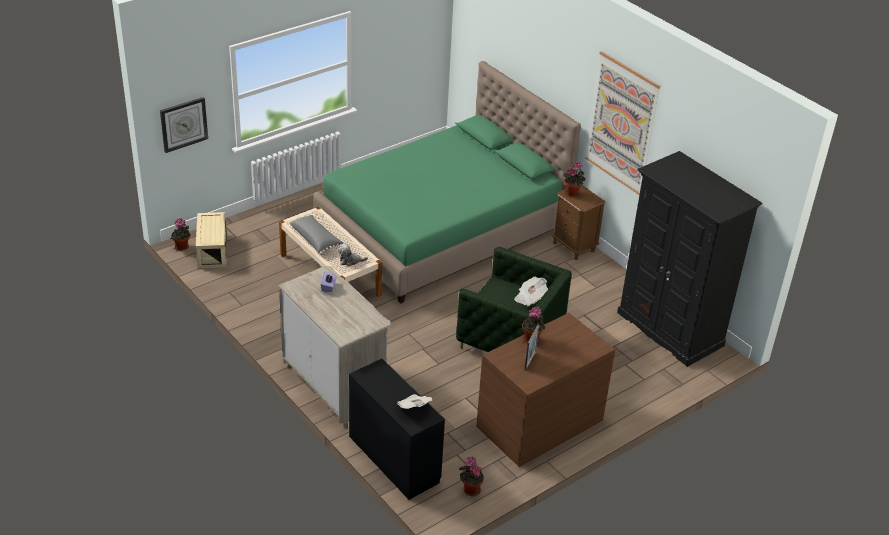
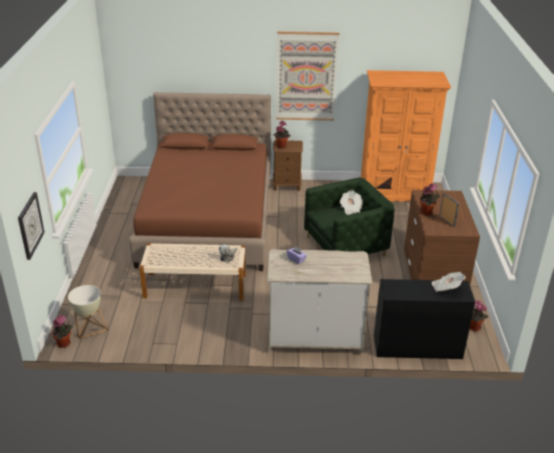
camera: 50 degrees left, 5 degrees down
(211, 250) = (90, 329): beige storage box -> planter
(316, 239) = (184, 260): grey pillow -> none
(442, 228) = (208, 220): green bed -> brown bed
(669, 329) = (394, 192): black wardrobe -> orange wardrobe

